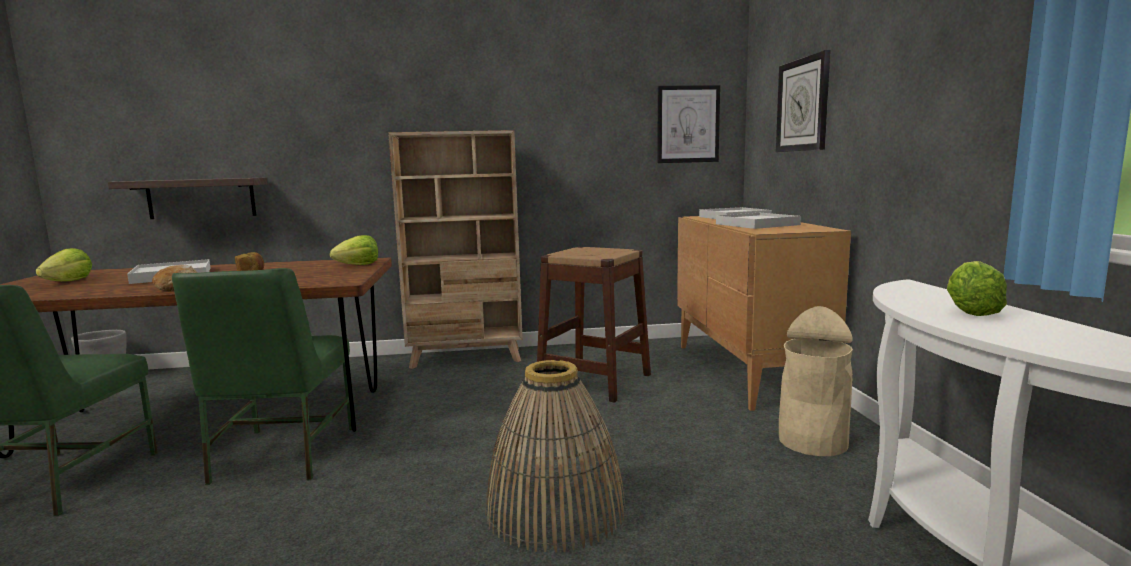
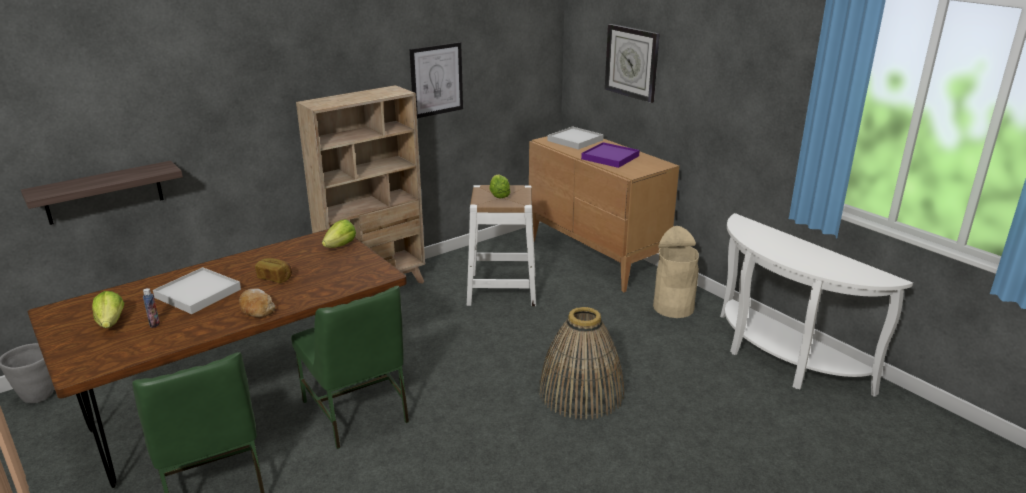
camera: 30 degrees left, 15 degrees up
(89, 285) = (154, 324): none -> bottle
(594, 380) = (502, 289): brown stool -> white stool
(688, 124) = (524, 57): picture -> picture (436, 80)
(757, 224) = (610, 157): white tray -> purple tray
(970, 311) = (785, 246): lettuce -> lettuce (499, 195)

